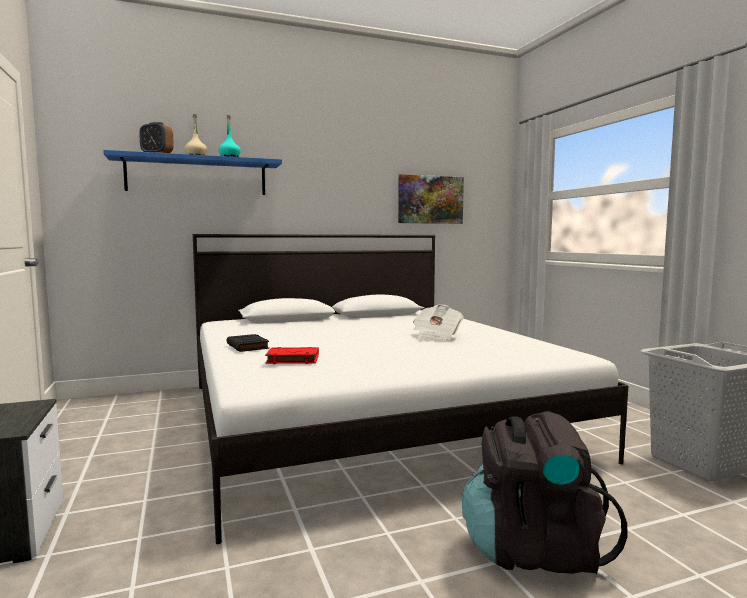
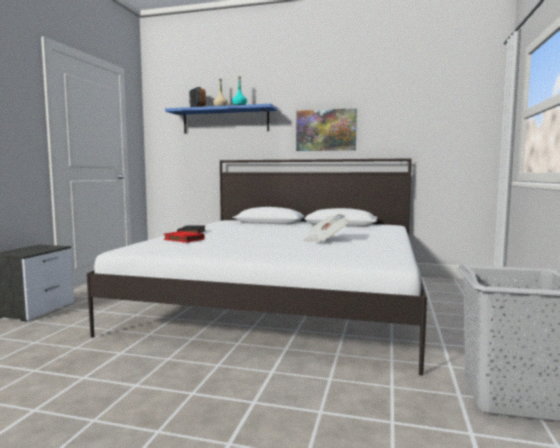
camera: 35 degrees right, 0 degrees up
(430, 199) = (410, 127): picture -> picture (326, 130)
(533, 550) = (225, 396): black backpack -> none

